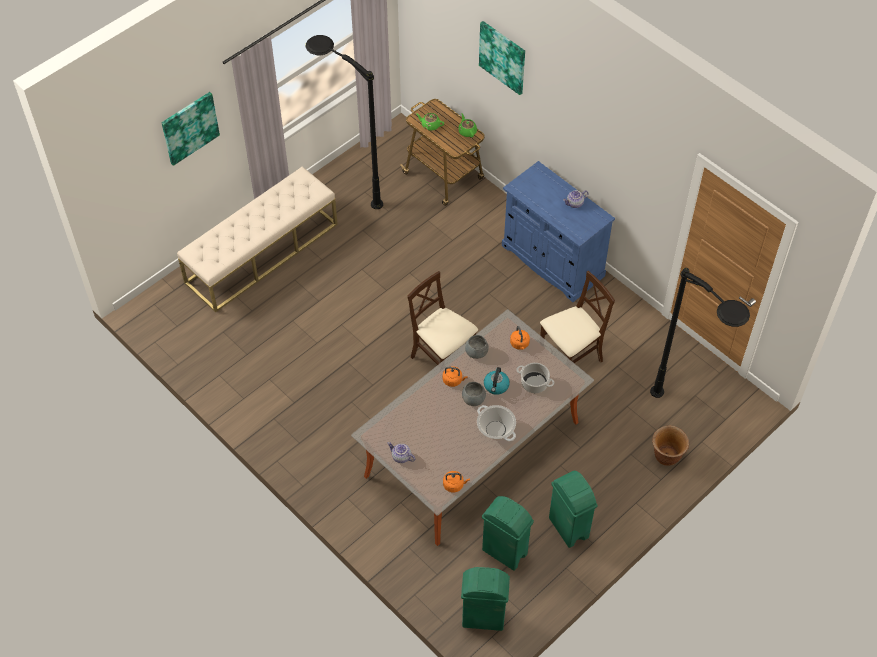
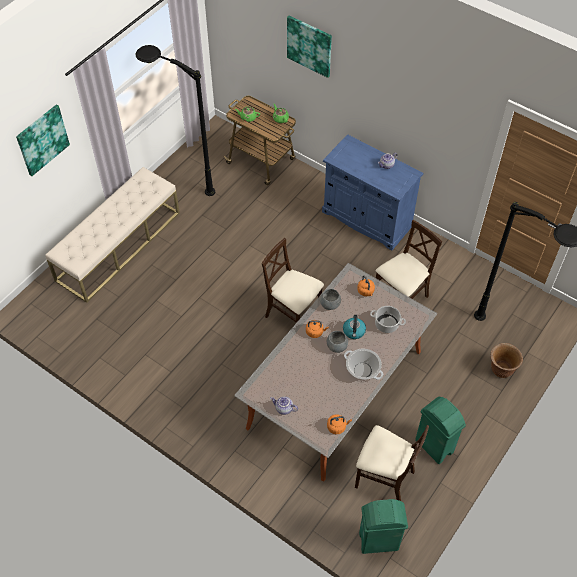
camera: 10 degrees left, 0 degrees up
(505, 552) = (384, 477): green trash can -> beige chair

